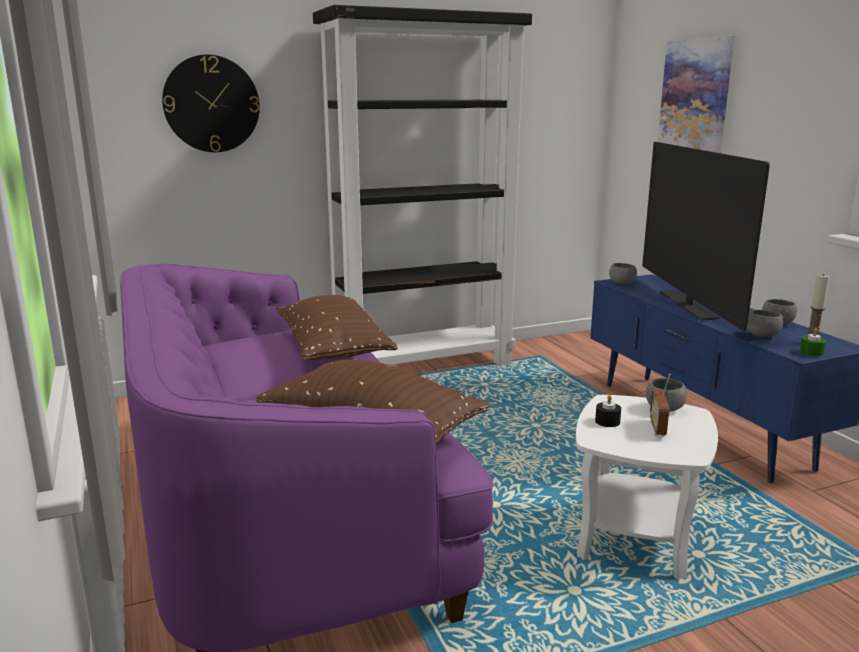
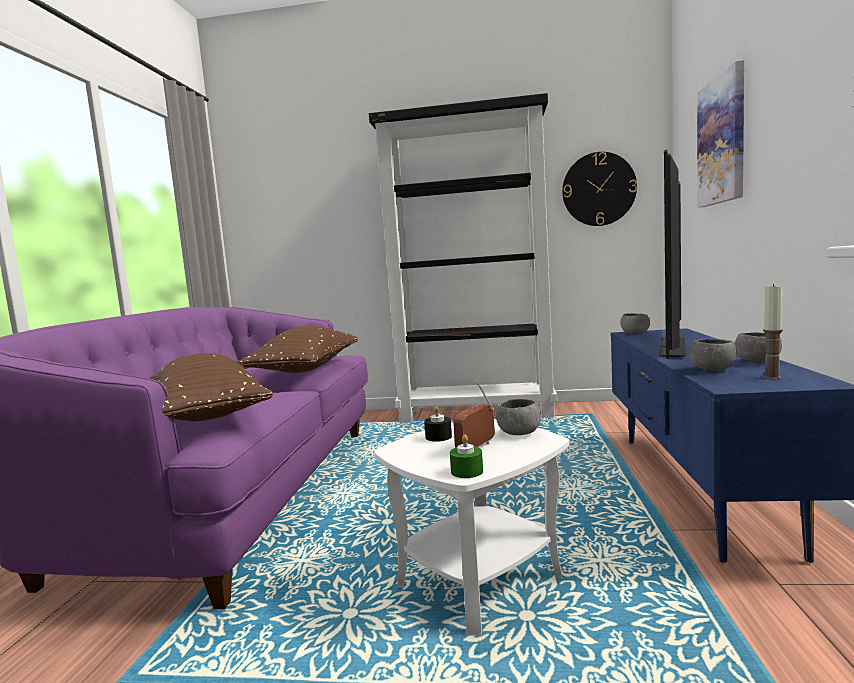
camera: 30 degrees right, 10 degrees down
(211, 104) = (312, 204): wall clock -> wall clock (598, 189)
(811, 352) = (750, 385): green candle -> green candle (467, 471)

